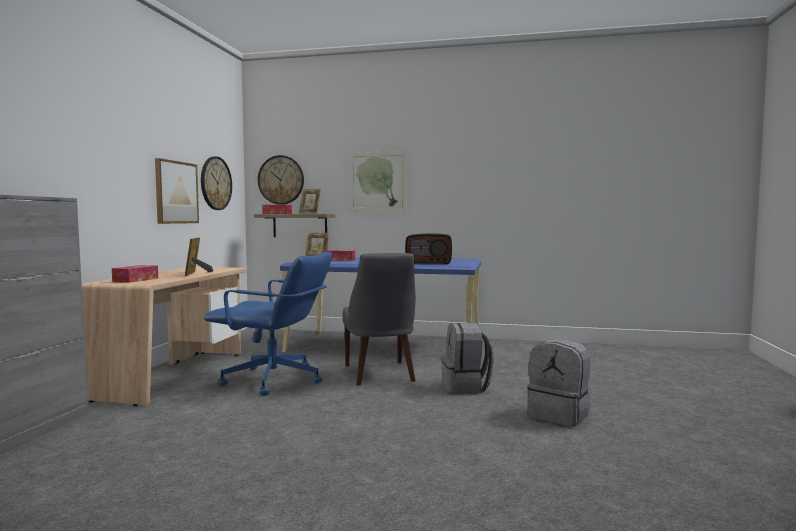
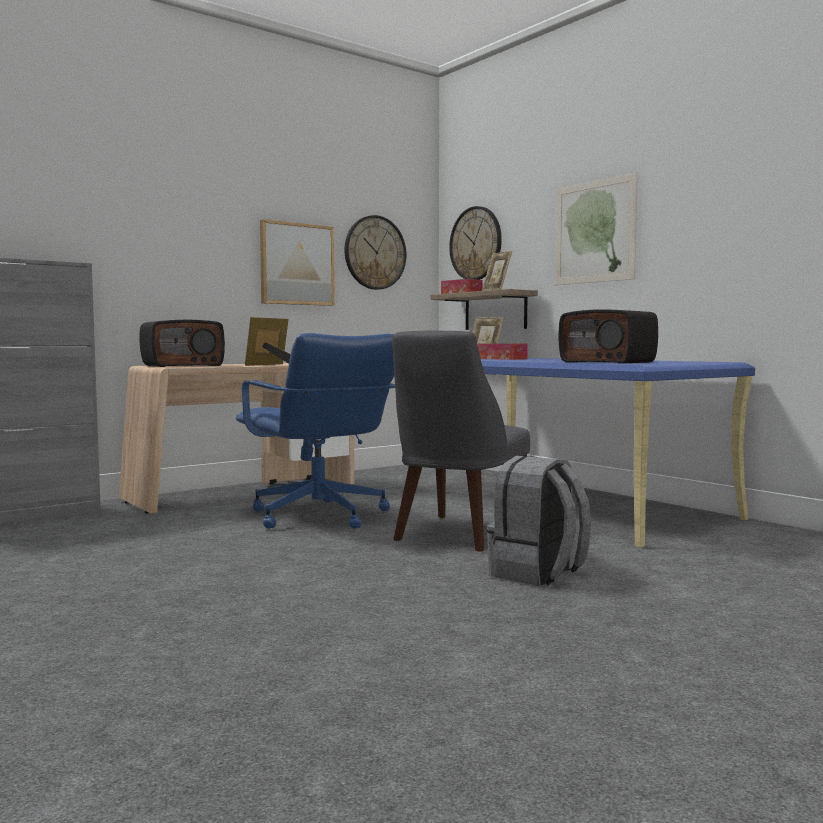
camera: 40 degrees right, 0 degrees up
(136, 280) = (182, 365): tissue box -> radio
(559, 415) = (589, 647): grey backpack -> none

